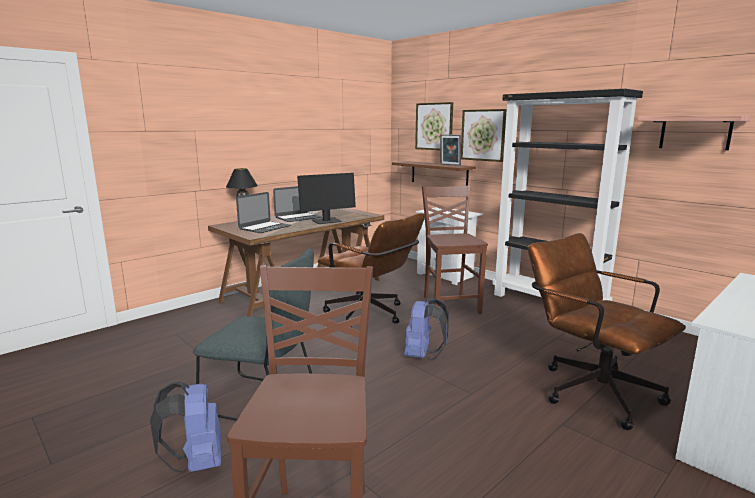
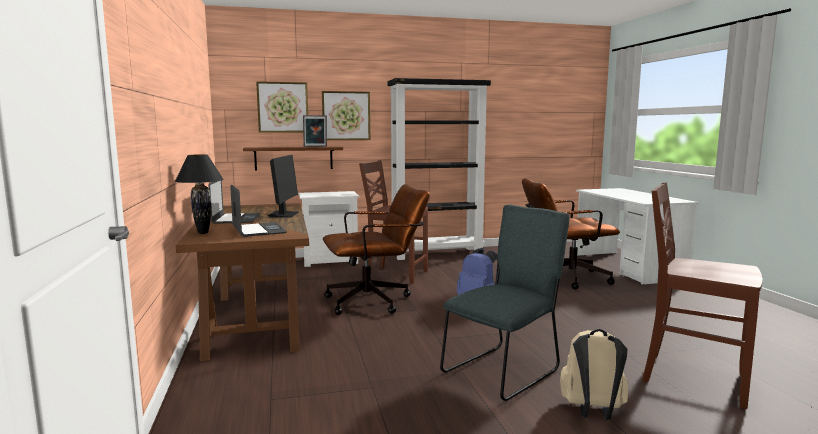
camera: 60 degrees left, 5 degrees down
(196, 462) = (592, 412): blue backpack -> beige backpack
(695, 132) = (508, 112): shelf -> none

